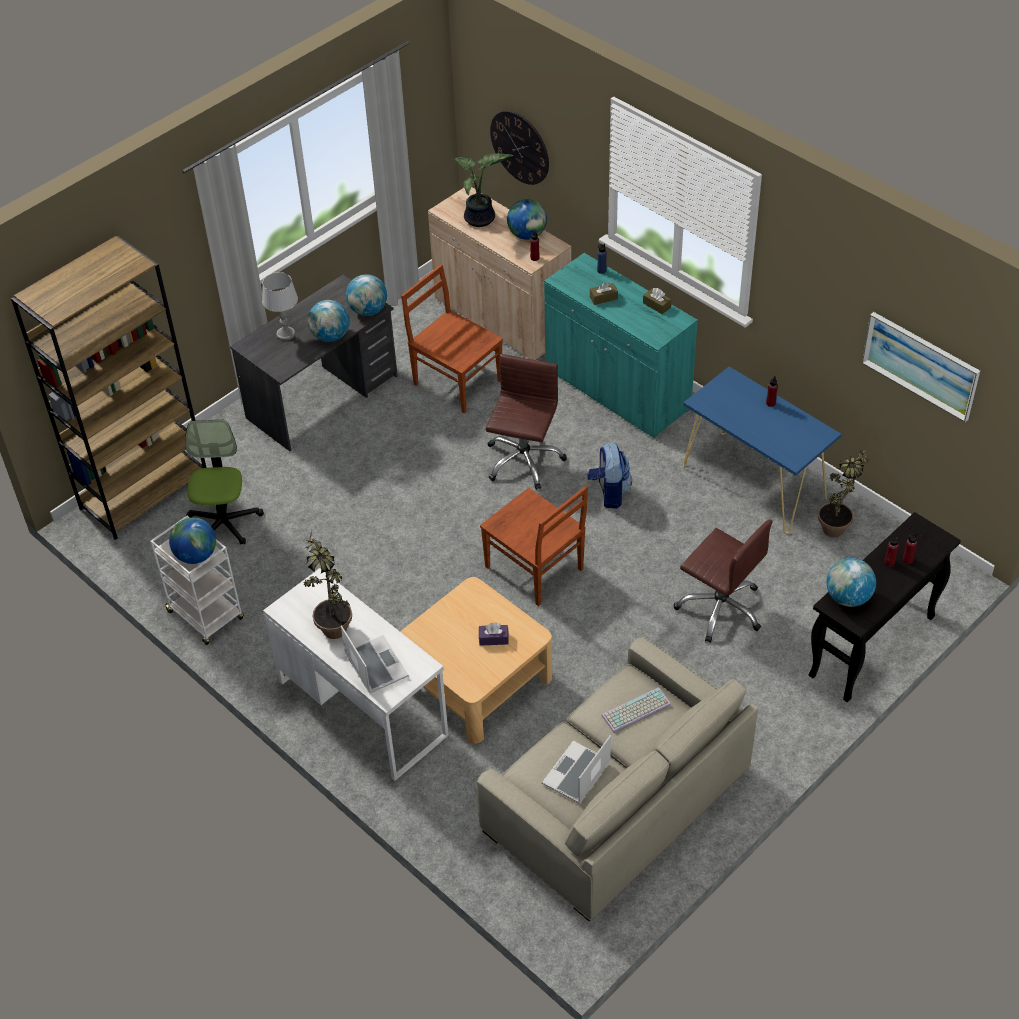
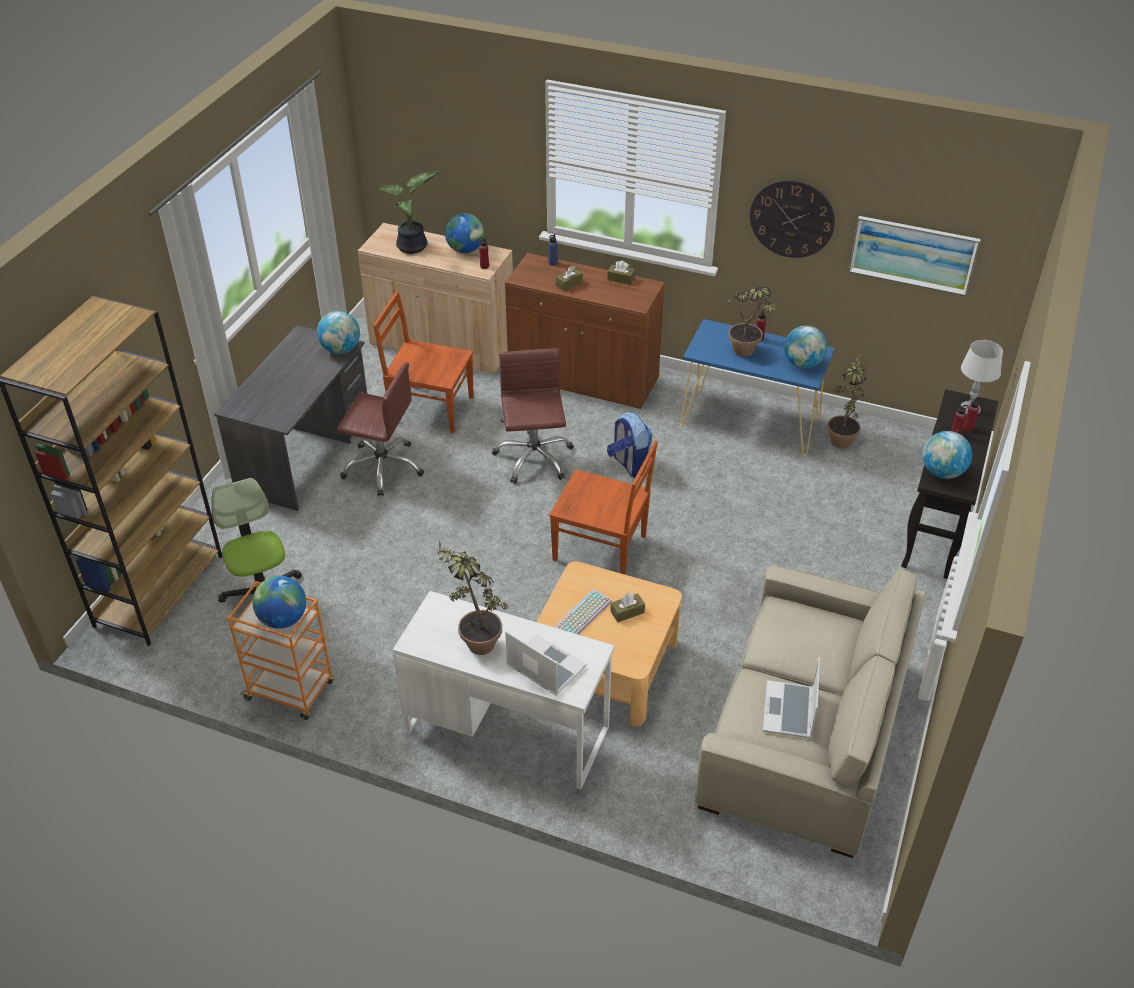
camera: 25 degrees left, 5 degrees down
(206, 616) = (291, 691): white cart -> orange cart
(286, 334) = (268, 389): grey table lamp -> grey table lamp (970, 409)
(330, 336) = (315, 380): globe -> globe (802, 364)
(493, 639) = (627, 612): purple tissue box -> brown tissue box
(520, 147) = (437, 168): wall clock -> wall clock (792, 218)
(617, 390) = (583, 379): turquoise cabinet -> brown cabinet
(636, 711) = (806, 635): keyboard -> keyboard (582, 617)
(720, 608) = (789, 533): brown office chair -> brown office chair (383, 467)
(747, 418) = (747, 355): none -> potted plant

